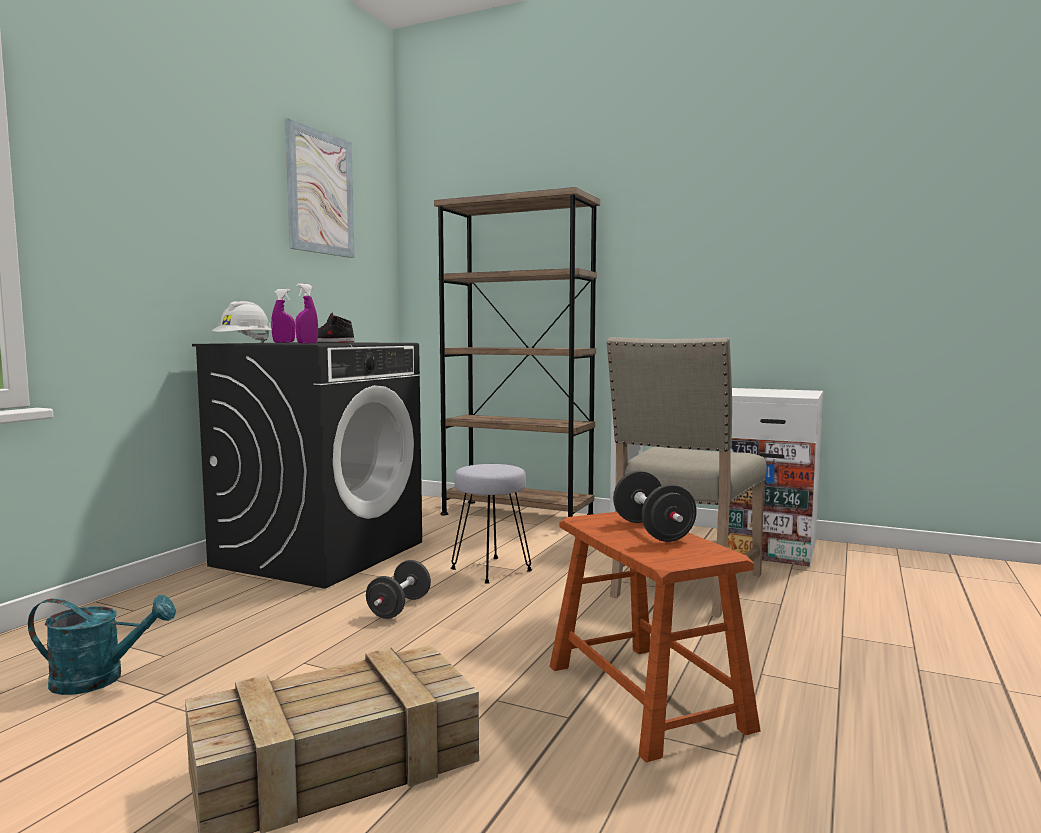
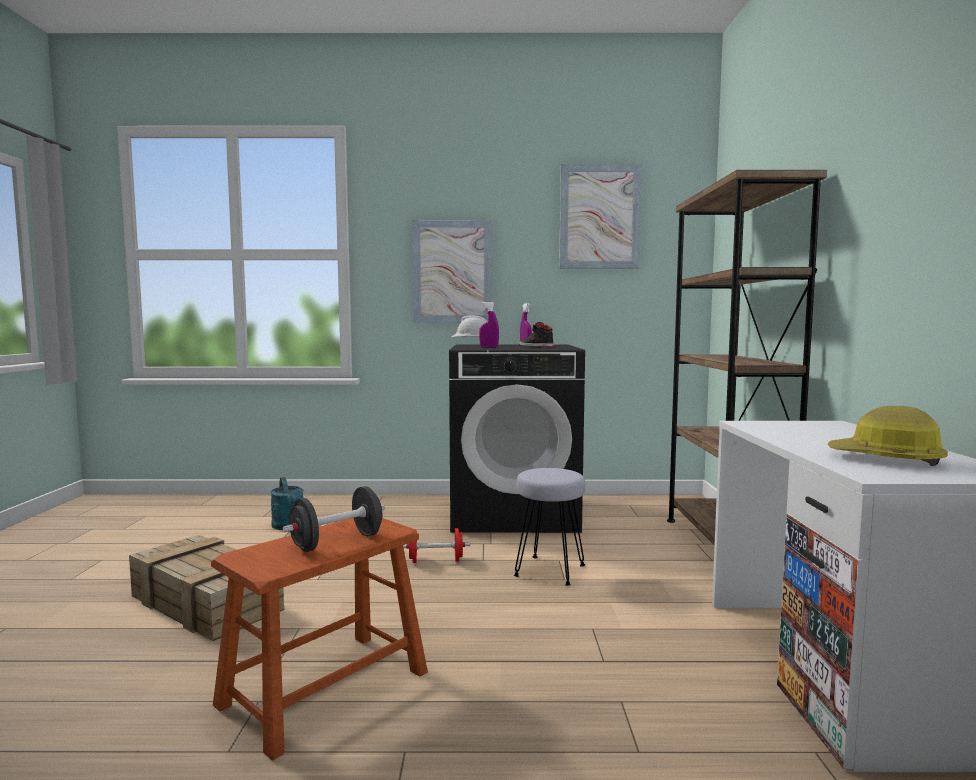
camera: 65 degrees right, 0 degrees up
(176, 236) = (452, 272): none -> picture
(399, 608) = (435, 561): black dumbbell -> red dumbbell
(682, 586) = (621, 669): beige chair -> none
(764, 392) = (886, 459): none -> hard hat

